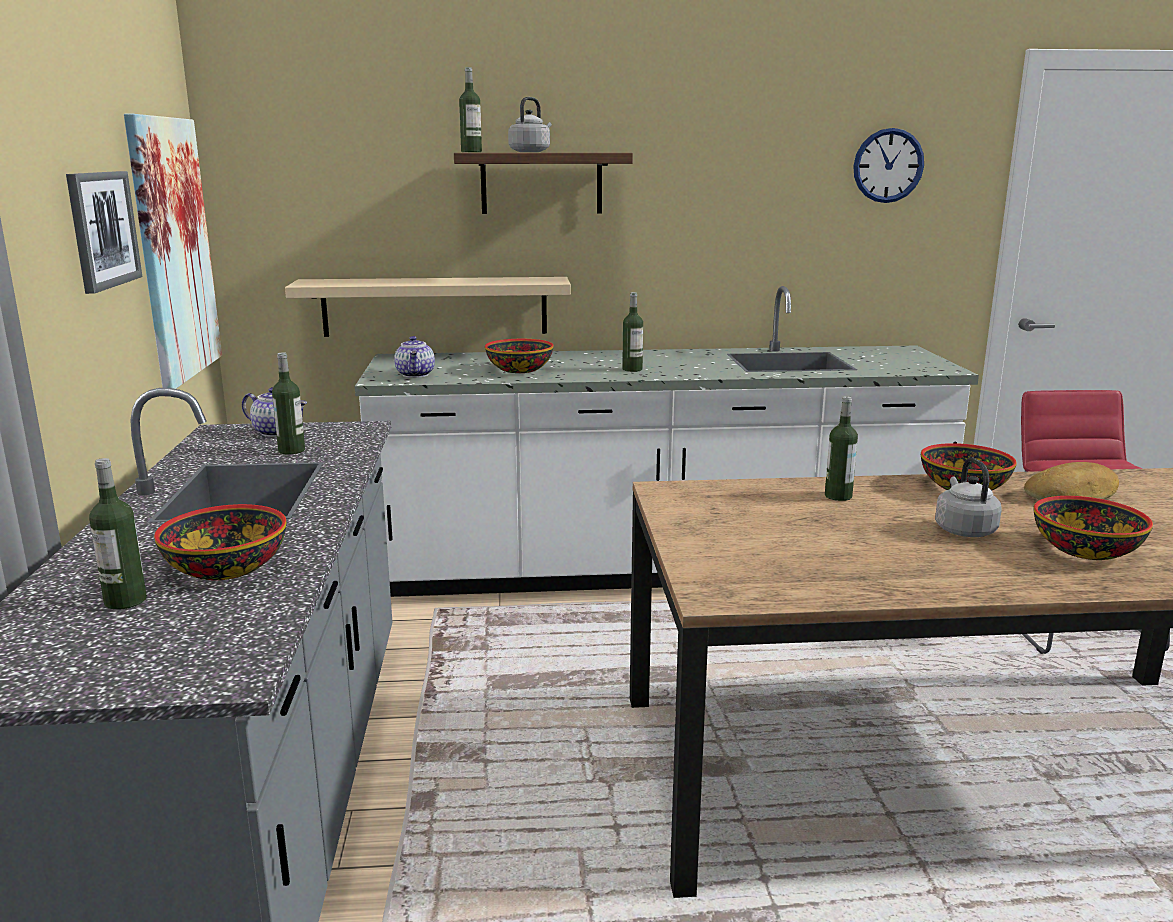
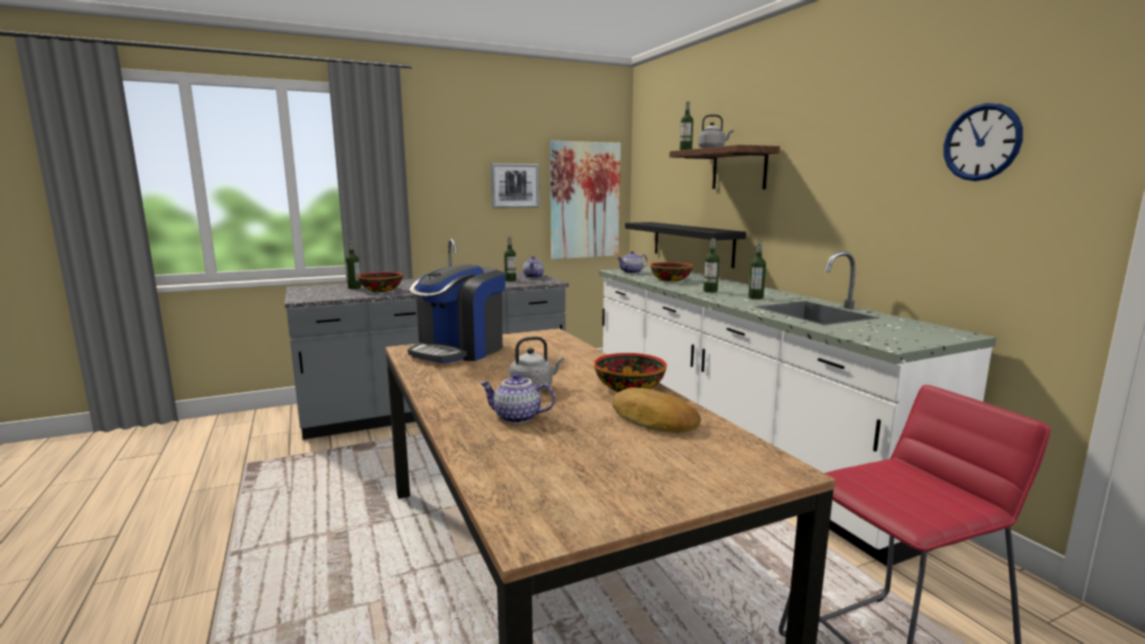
camera: 70 degrees right, 5 degrees down
(435, 306) = (692, 243): beige shelf -> black shelf
(749, 556) = (460, 350): none -> coffee machine
(838, 496) = (574, 361): bottle -> bottle (755, 297)
(1086, 550) = (516, 418): bowl -> teapot

